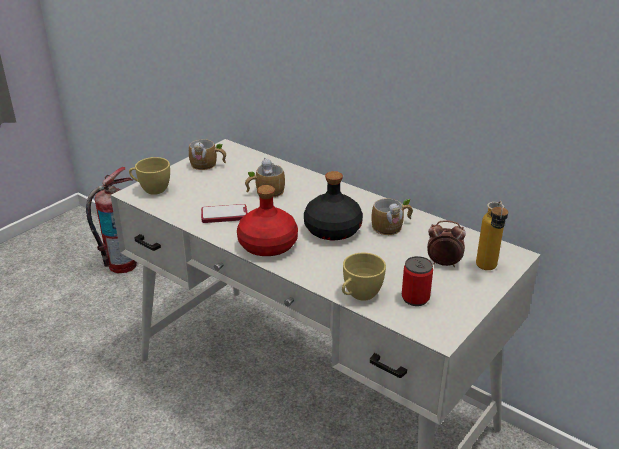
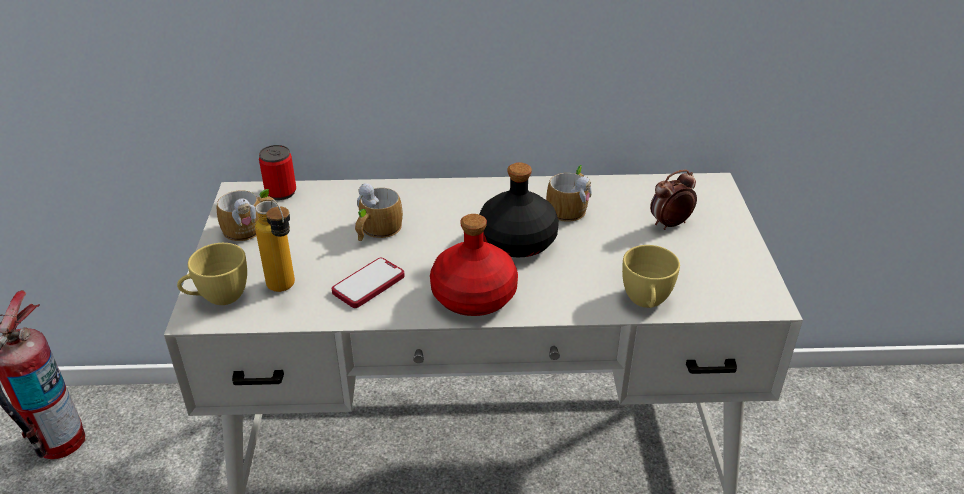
camera: 40 degrees left, 5 degrees up
(415, 298) = (697, 275): can -> can (281, 192)
(487, 270) = (713, 211): bottle -> bottle (286, 290)

